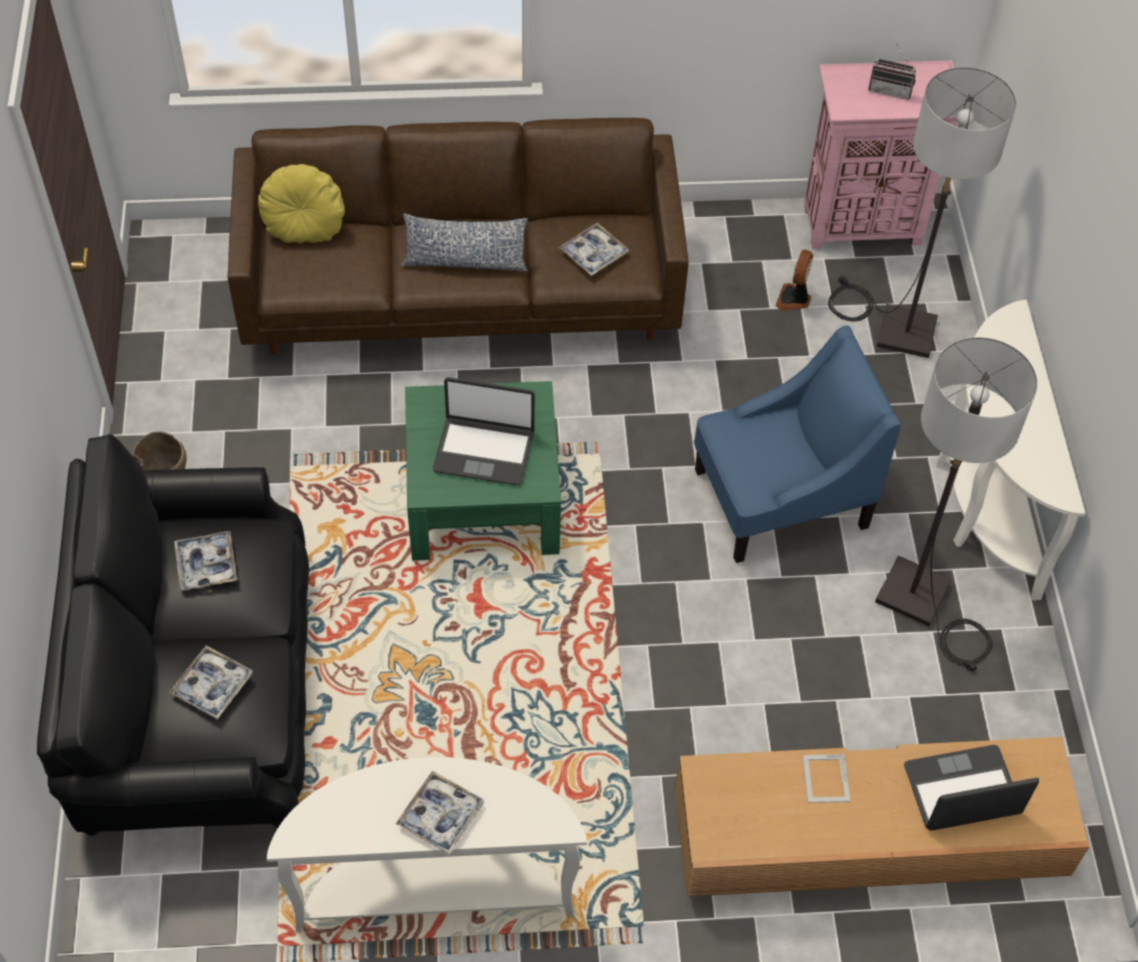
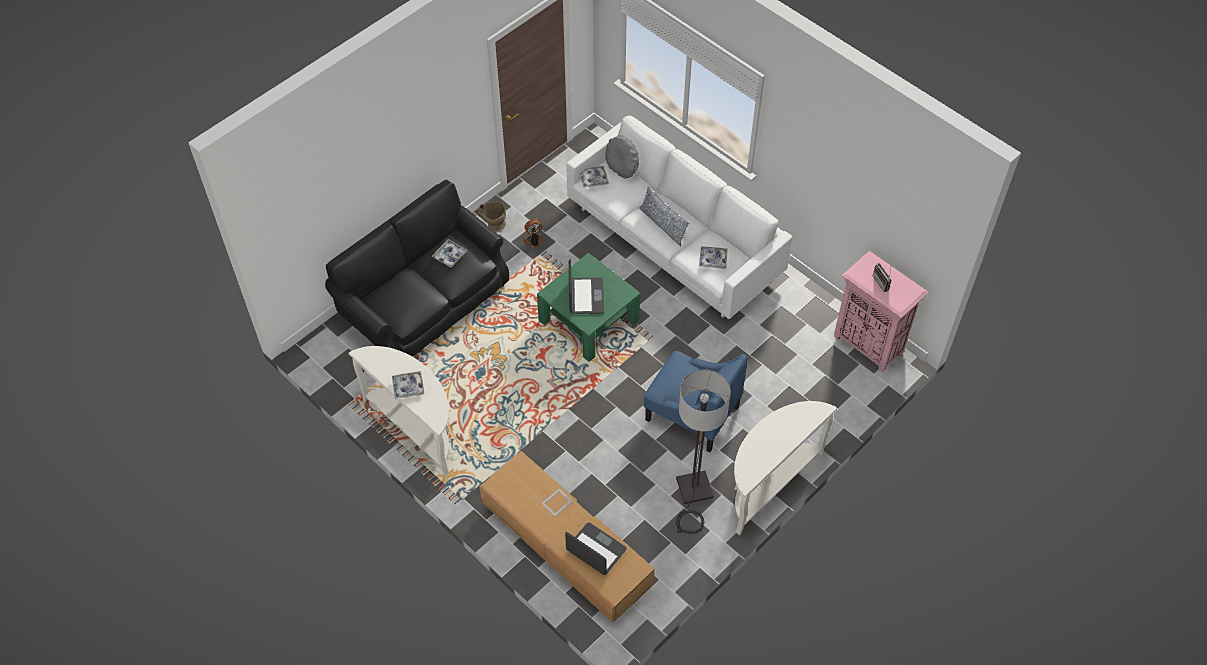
camera: 50 degrees right, 0 degrees up
(212, 686) = (406, 294): tray -> tray (593, 179)
(305, 231) = (622, 169): yellow pillow -> grey pillow
(461, 295) = (674, 243): brown sofa -> white sofa
(484, 451) = (585, 296): laptop -> laptop turned 150 degrees counterclockwise
(794, 299) = (799, 349): fan -> fan (534, 241)
(890, 324) = (824, 390): floor lamp -> none

